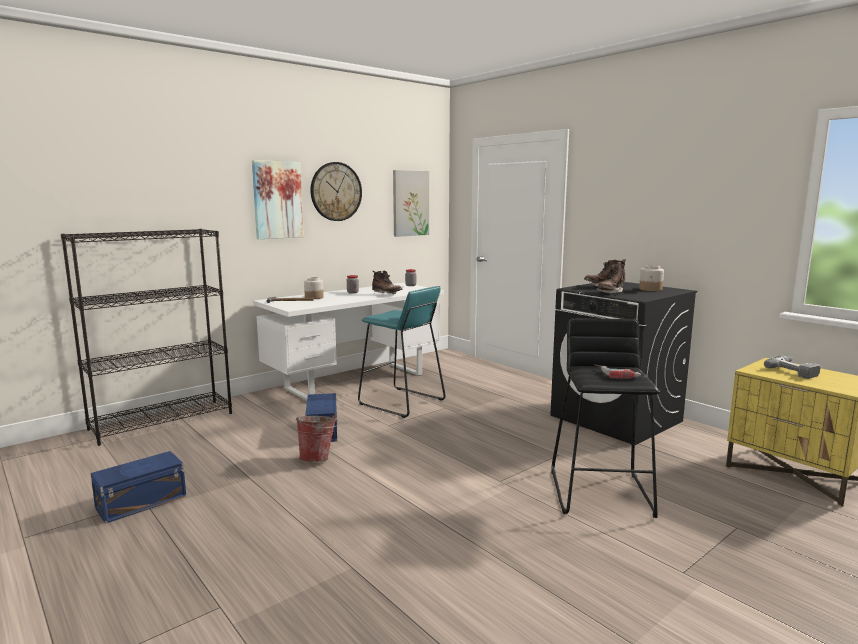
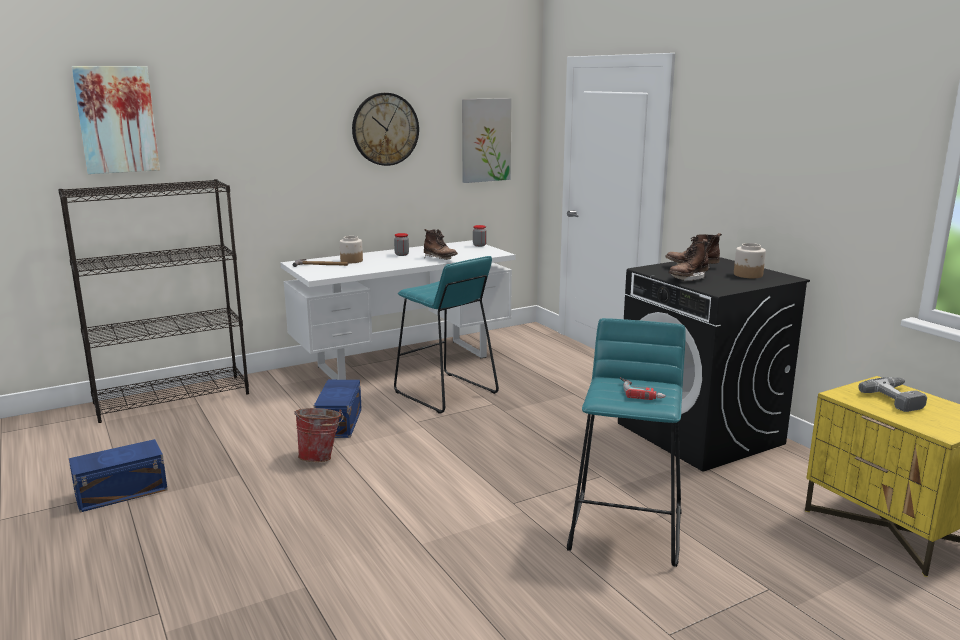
camera: 10 degrees right, 5 degrees up
(277, 200) = (310, 142): picture -> picture (117, 120)
(601, 492) = (626, 529): black stool -> turquoise stool

